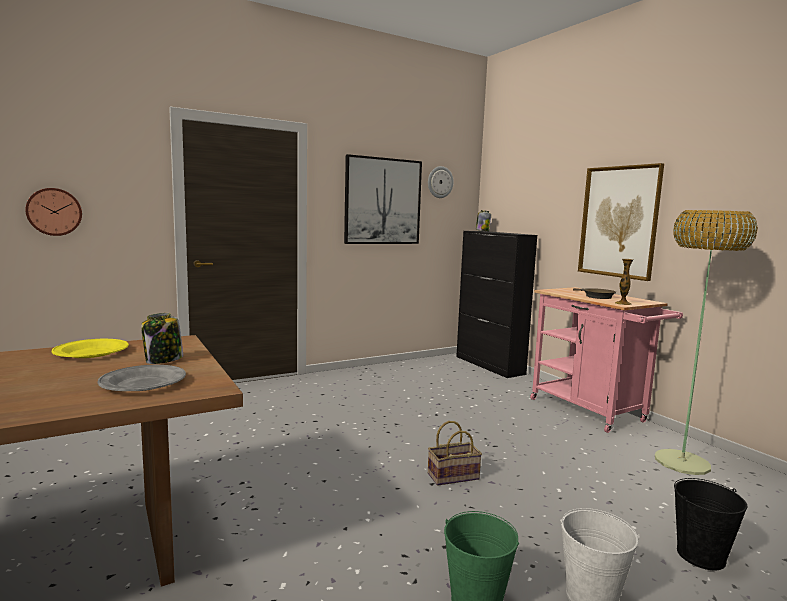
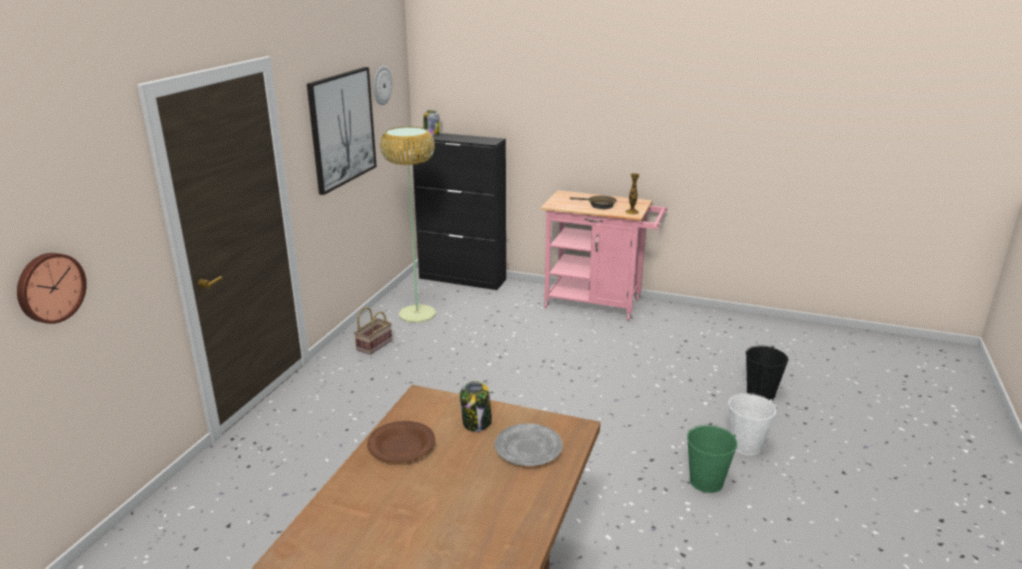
camera: 40 degrees left, 15 degrees up
(92, 352) = (402, 445): yellow plate -> brown plate
(454, 475) = (589, 407): basket -> basket (374, 344)
(619, 222) = (599, 128): picture -> none
(682, 462) = (692, 327): floor lamp -> floor lamp (417, 314)

